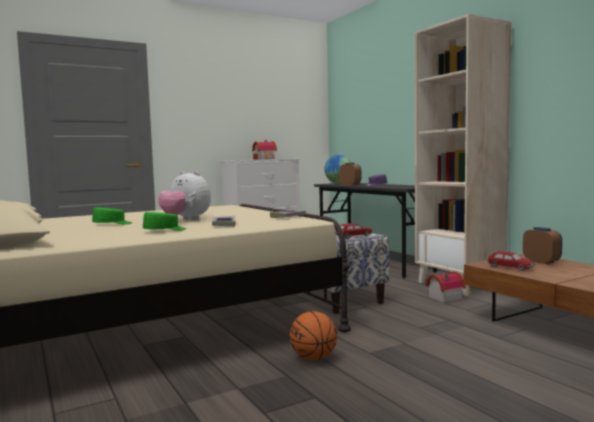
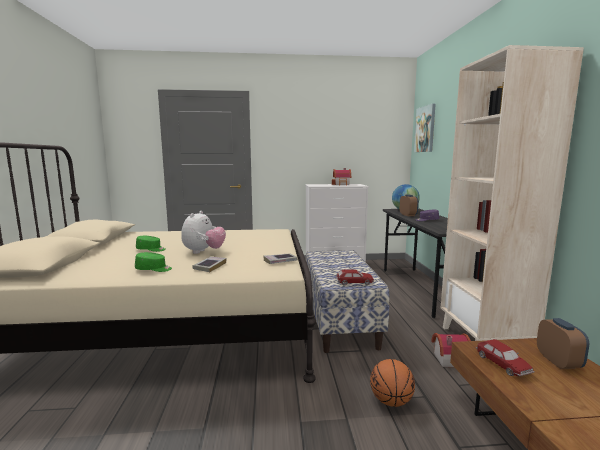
camera: 25 degrees right, 5 degrees up
(186, 220) = (204, 252): plush toy -> plush toy turned 135 degrees counterclockwise
(314, 358) = (247, 411): basketball -> basketball (391, 401)
(347, 97) = (425, 129): none -> picture

